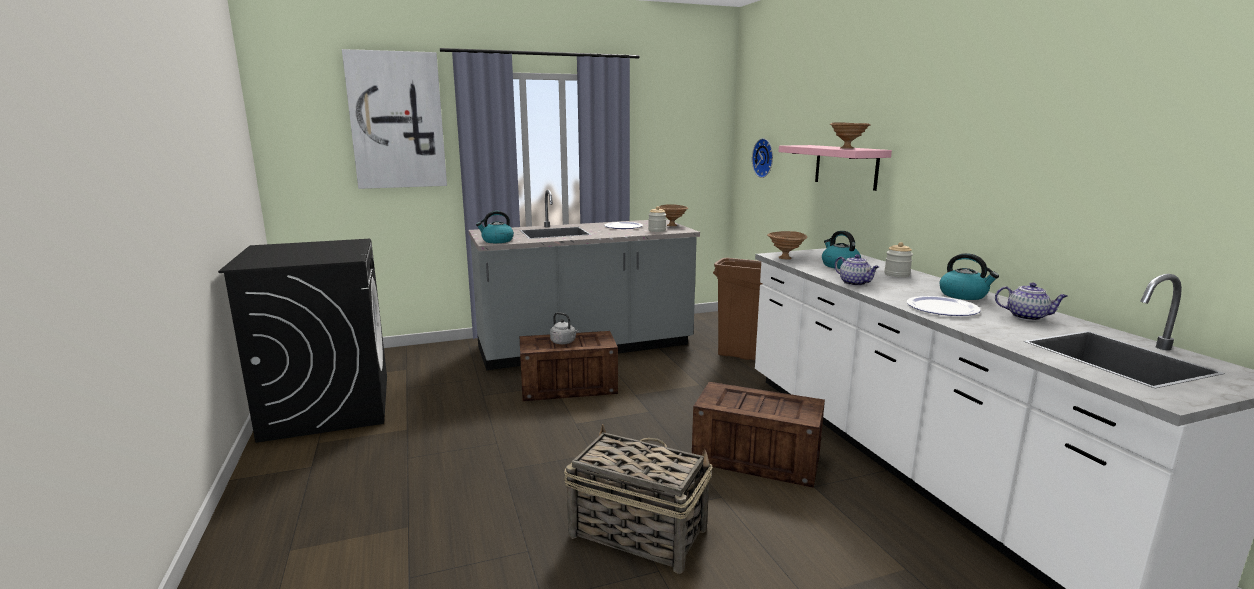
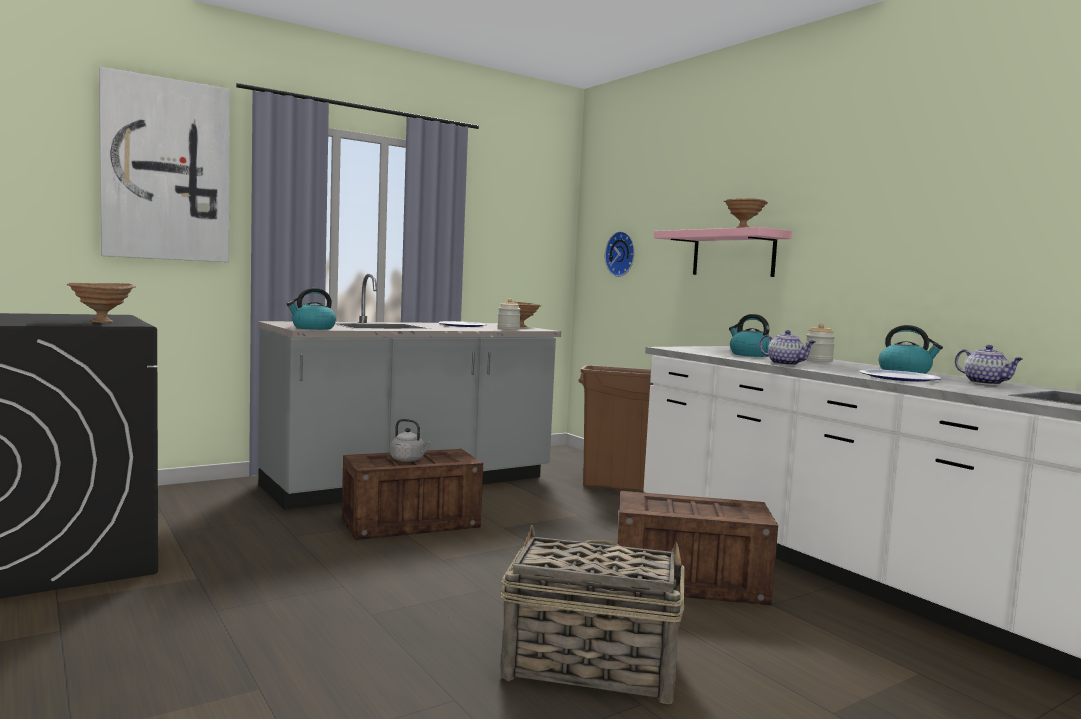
camera: 15 degrees left, 10 degrees down
(786, 258) = (685, 350): brown bowl -> brown bowl (103, 322)
(1027, 317) = (986, 383): teapot -> teapot turned 45 degrees clockwise

